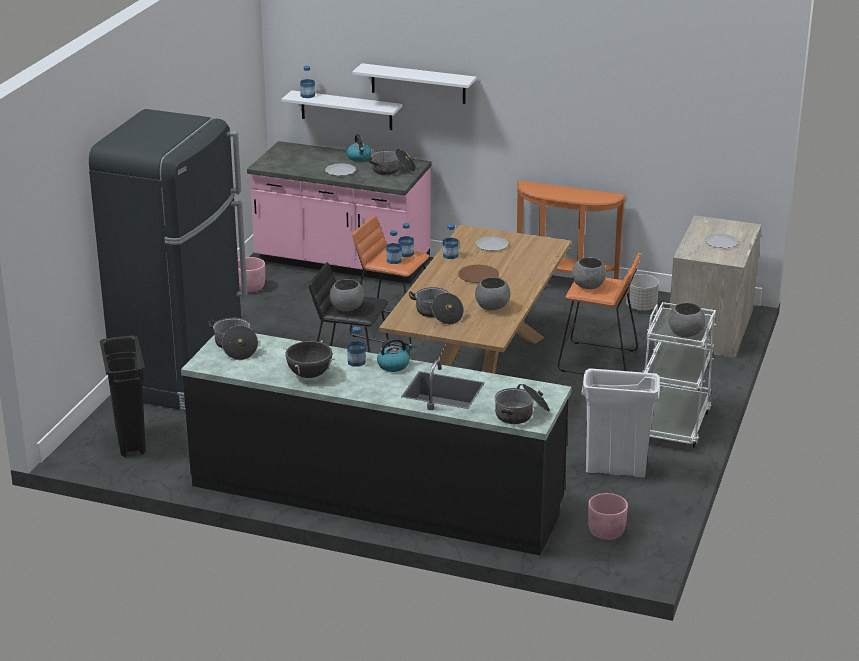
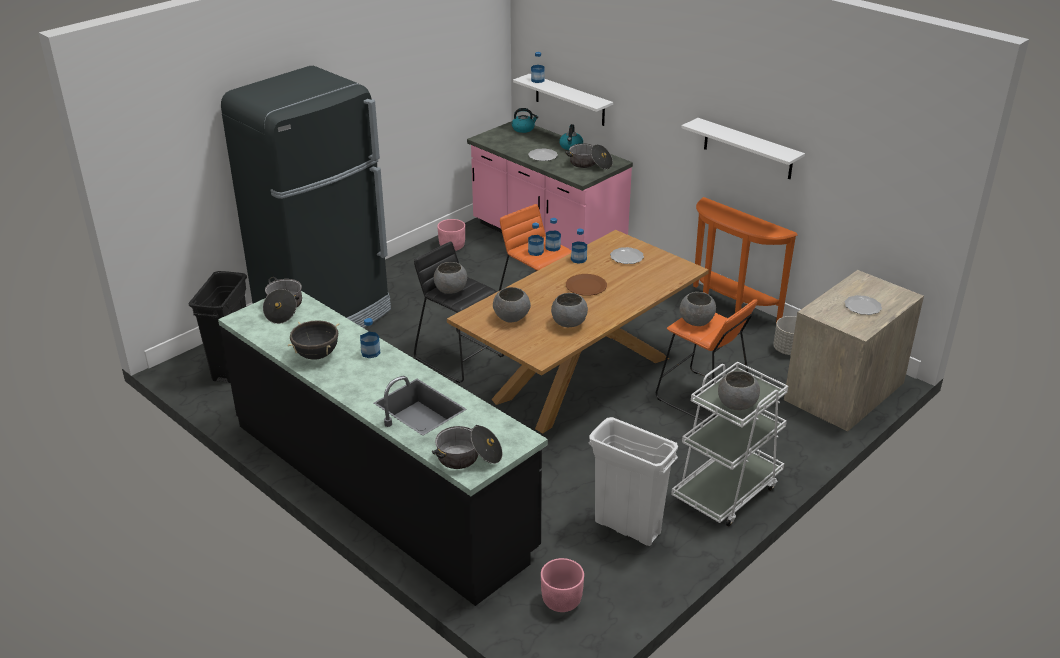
camera: 25 degrees right, 5 degrees up
(394, 365) = (400, 365): kettle -> kettle (523, 129)
(418, 83) = (627, 84): white shelf -> white shelf (748, 149)
(437, 314) = (511, 318): cooking pot -> grey bowl

